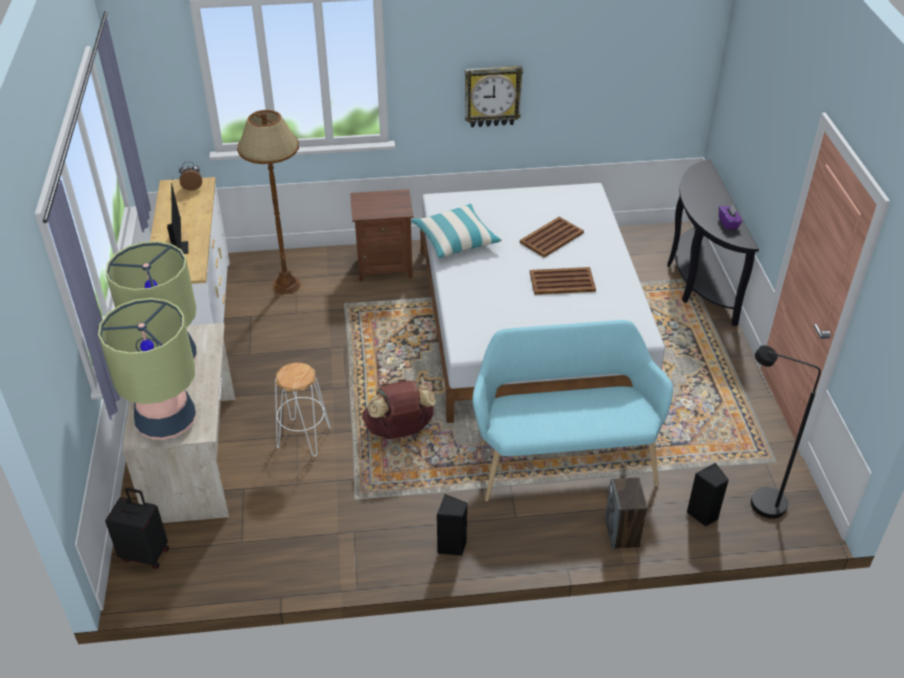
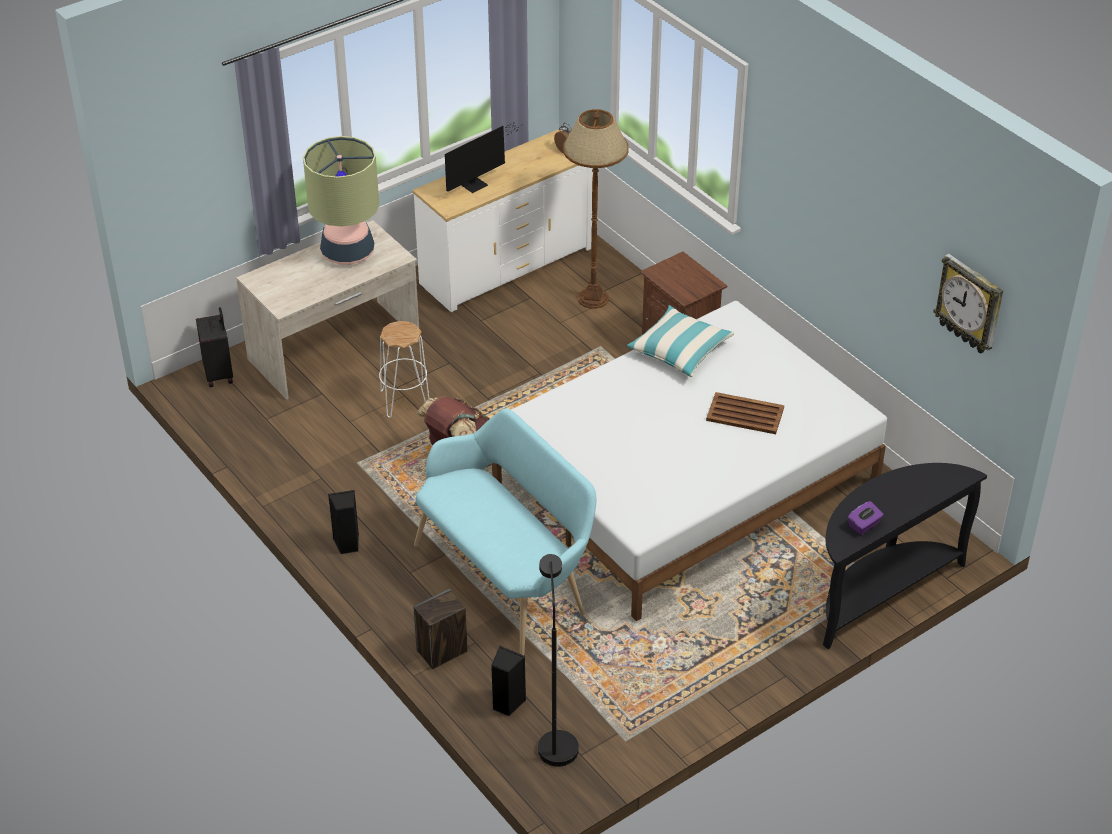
camera: 60 degrees right, 0 degrees up
(167, 421) = (280, 284): table lamp -> none
(492, 95) = (821, 242): wall clock -> wall clock (970, 304)
(563, 282) = (677, 447): brown tray -> none

